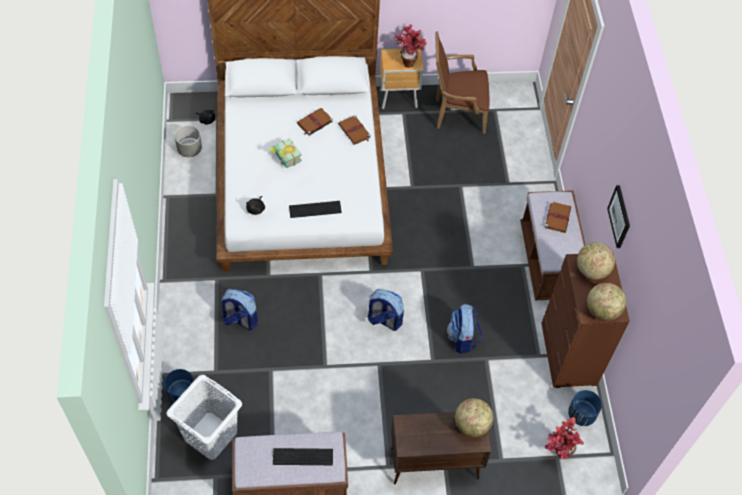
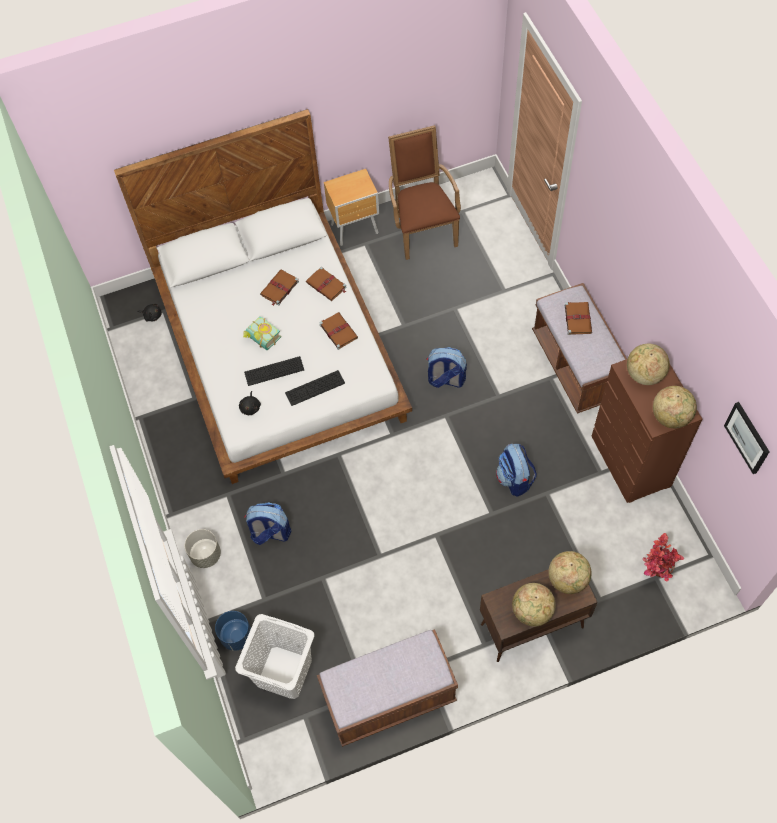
camera: 10 degrees left, 5 degrees up
(190, 150) = (146, 356): grey planter -> grey planter (206, 555)
(303, 456) = (400, 671): keyboard -> keyboard (274, 371)
(351, 170) = (338, 331): none -> brown book
(384, 320) = (425, 484): backpack -> backpack (445, 379)
(408, 61) = (358, 187): potted plant -> none
(431, 441) = (532, 611): none -> globe
(456, 114) = (422, 228): brown armchair -> brown armchair turned 90 degrees clockwise
(581, 415) = (665, 523): blue planter -> none
(619, 216) = (659, 308): picture -> picture (747, 437)

